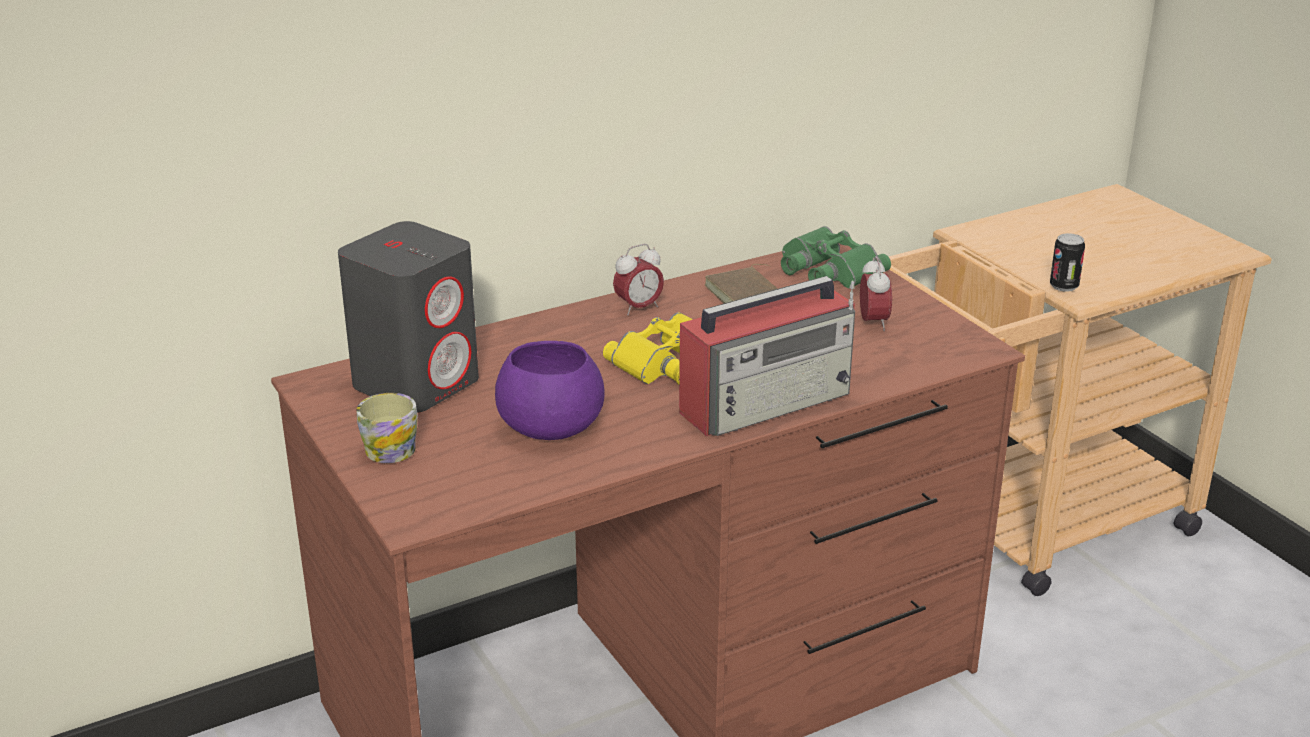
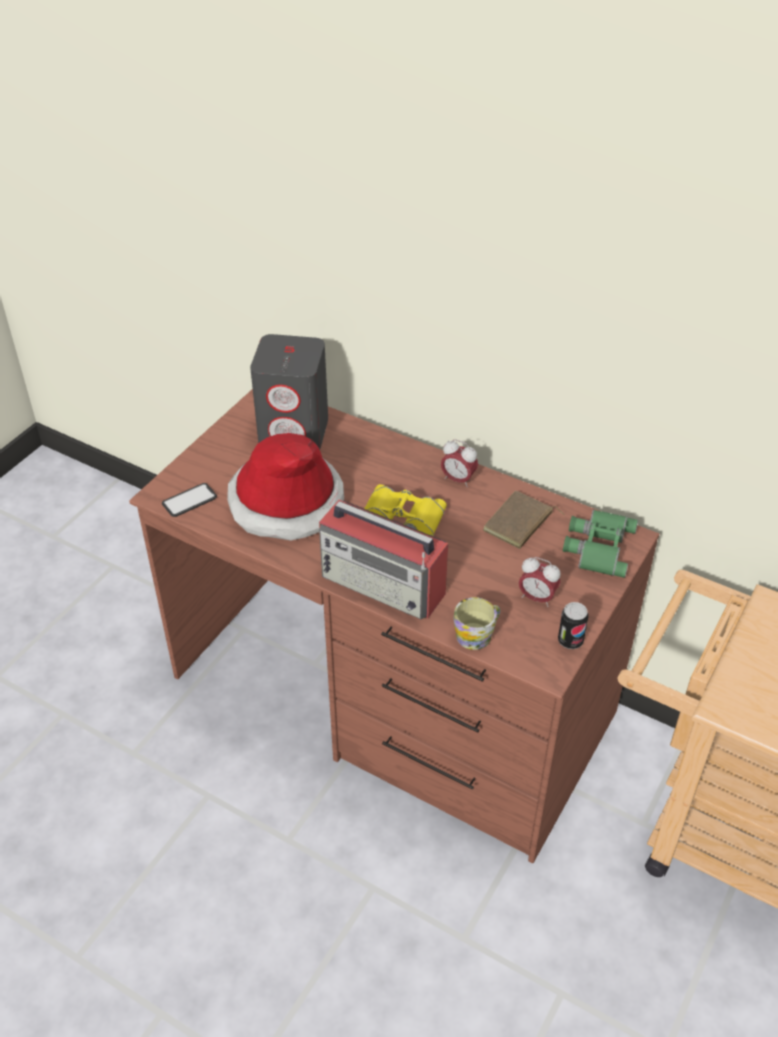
camera: 60 degrees right, 15 degrees up
(391, 447) = (222, 454): mug -> mug (478, 634)
(455, 497) = (189, 500): none -> phone
(548, 425) = (286, 503): purple bowl -> hat
(873, 323) = (537, 598): alarm clock -> alarm clock turned 60 degrees clockwise
(1064, 286) = (726, 691): can -> can (570, 641)

